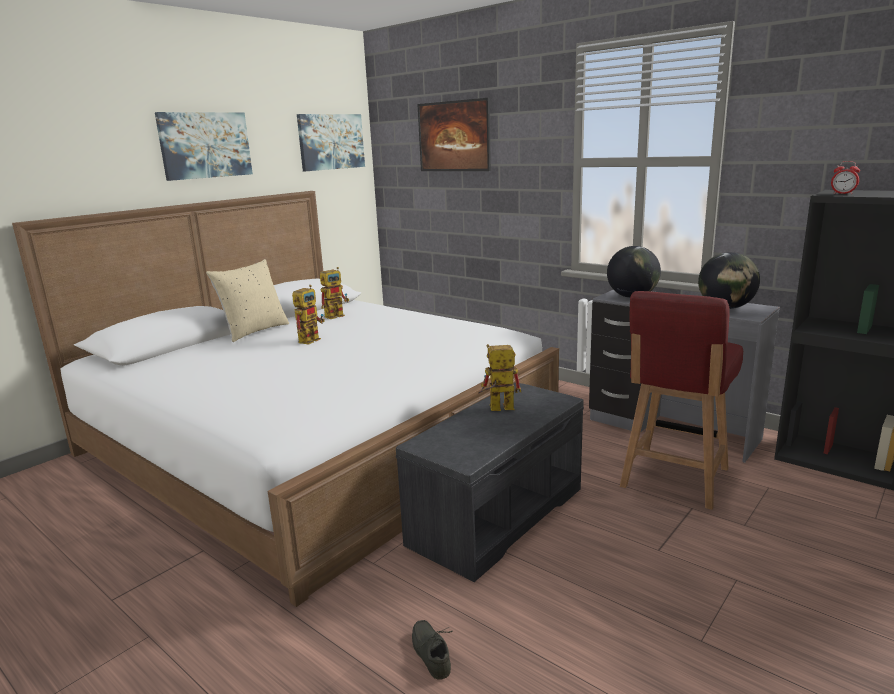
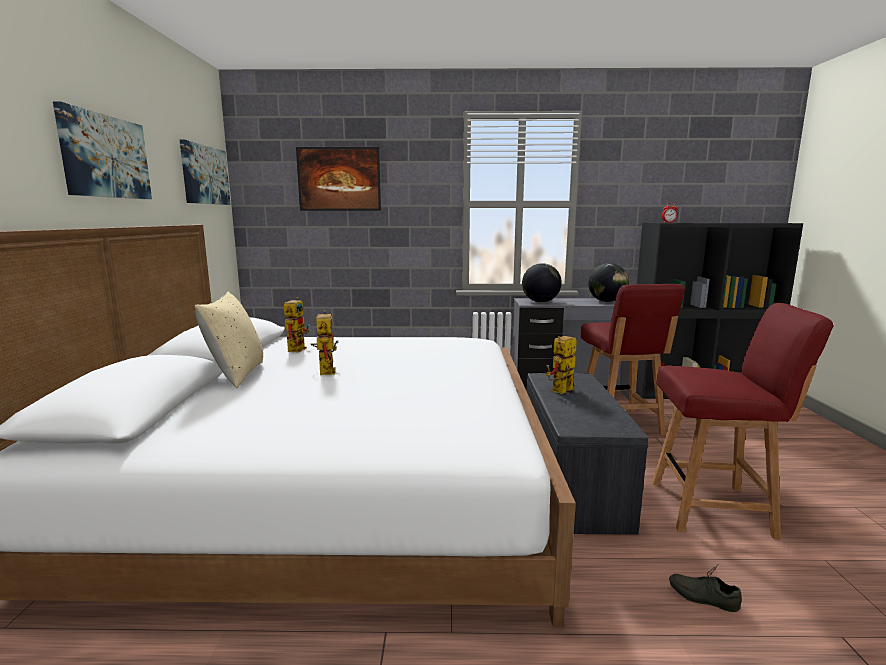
camera: 40 degrees left, 5 degrees down
(602, 601) = (713, 509): none -> red chair

